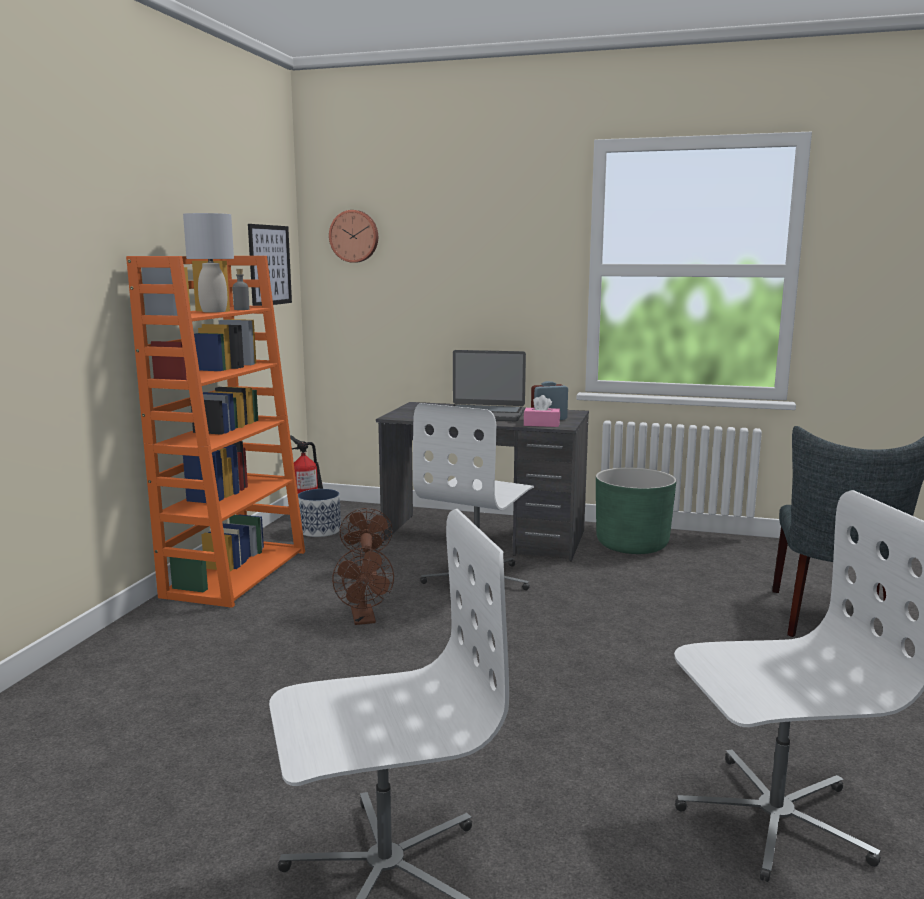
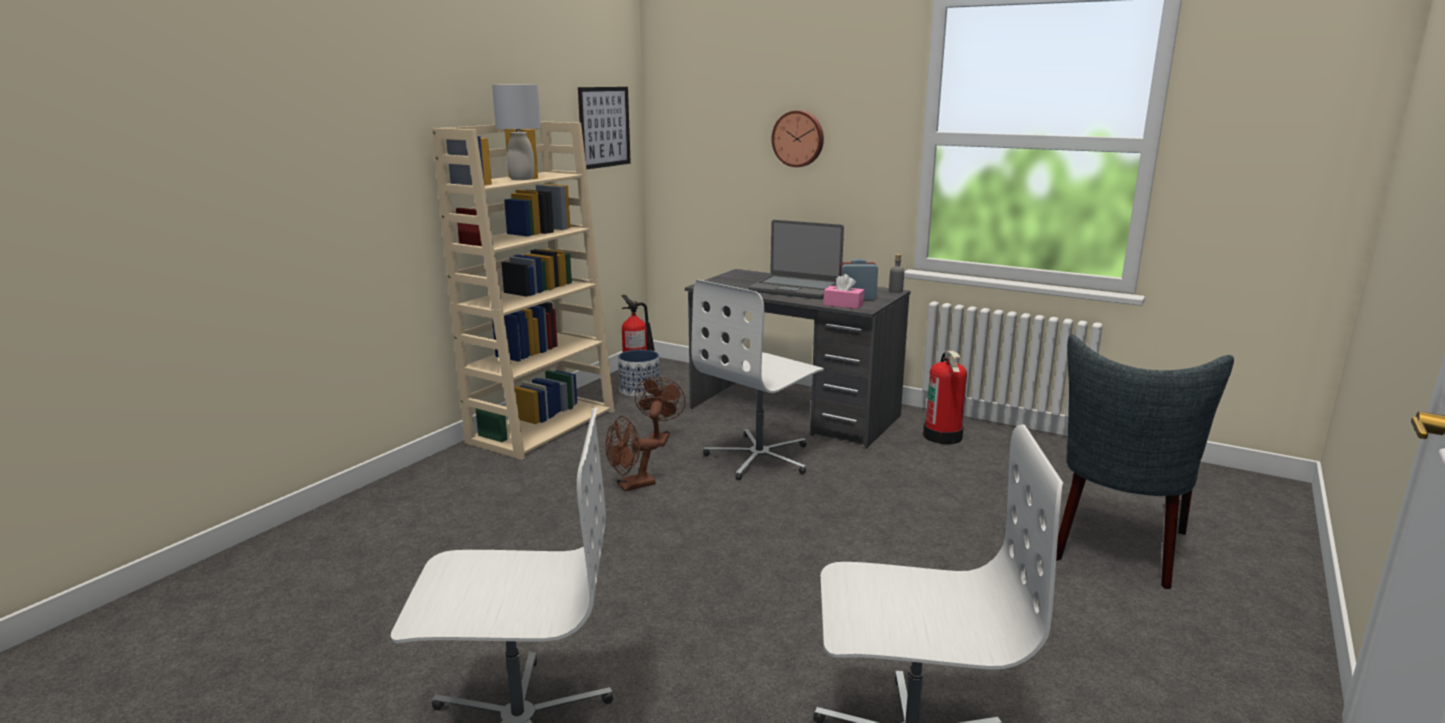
camera: 15 degrees right, 5 degrees up
(236, 572) = (543, 425): orange bookcase -> beige bookcase
(241, 309) = (552, 176): grey bottle -> grey bottle (895, 291)
(354, 236) = (693, 96): wall clock -> wall clock (798, 138)
(364, 619) = (630, 486): brown fan -> brown fan turned 60 degrees clockwise
(632, 544) = (943, 436): green planter -> fire extinguisher

